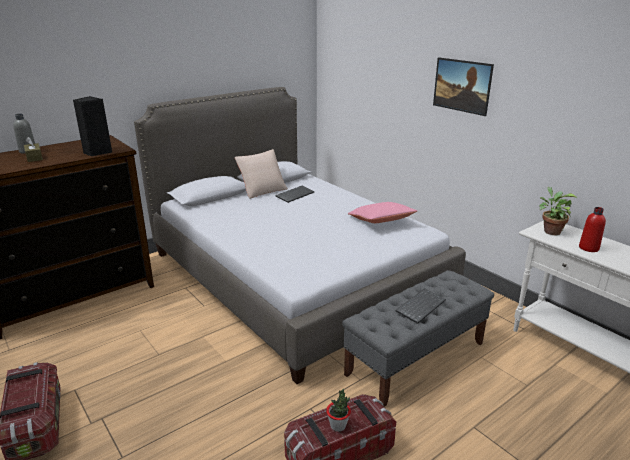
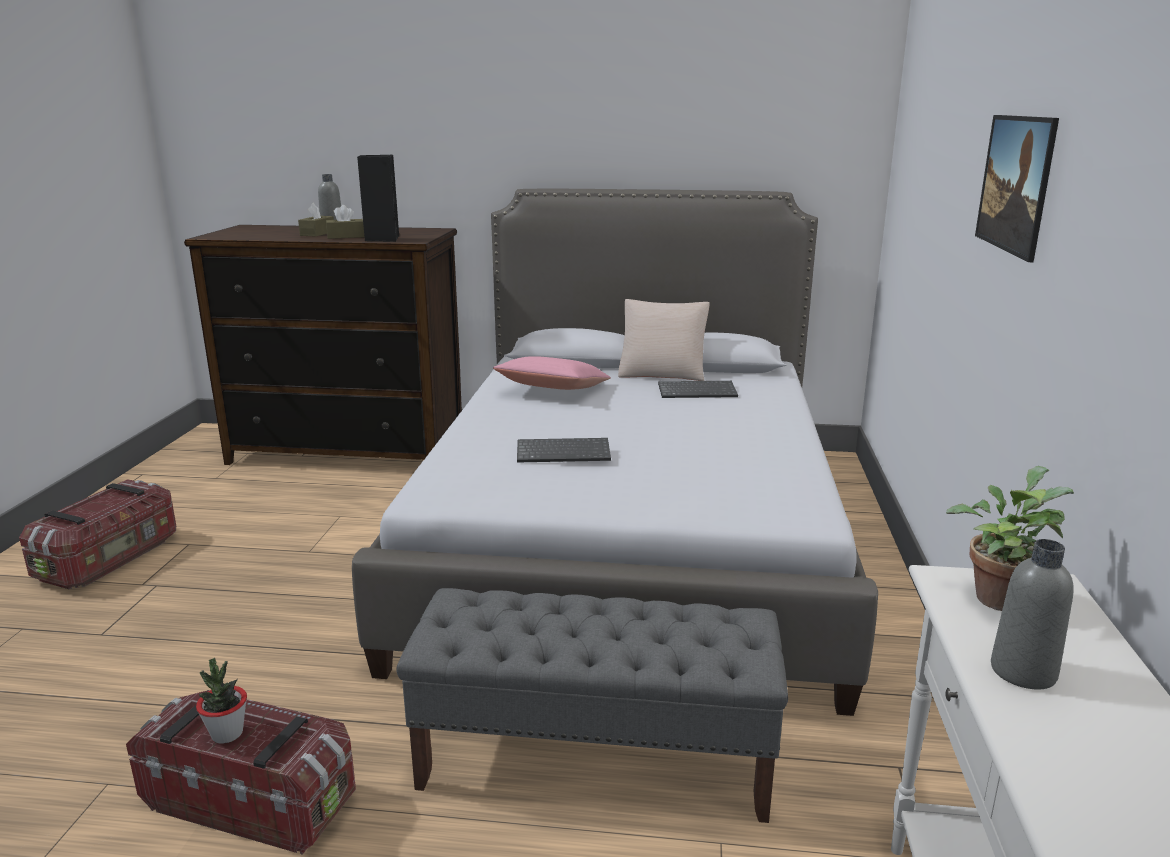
camera: 45 degrees right, 5 degrees down
(64, 155) = (346, 236): none -> brown tissue box
(381, 222) = (753, 471): pink pillow -> pink pillow (553, 390)
(420, 306) = (579, 631): keyboard -> keyboard (564, 452)
(588, 248) = (1023, 672): red bottle -> grey bottle

